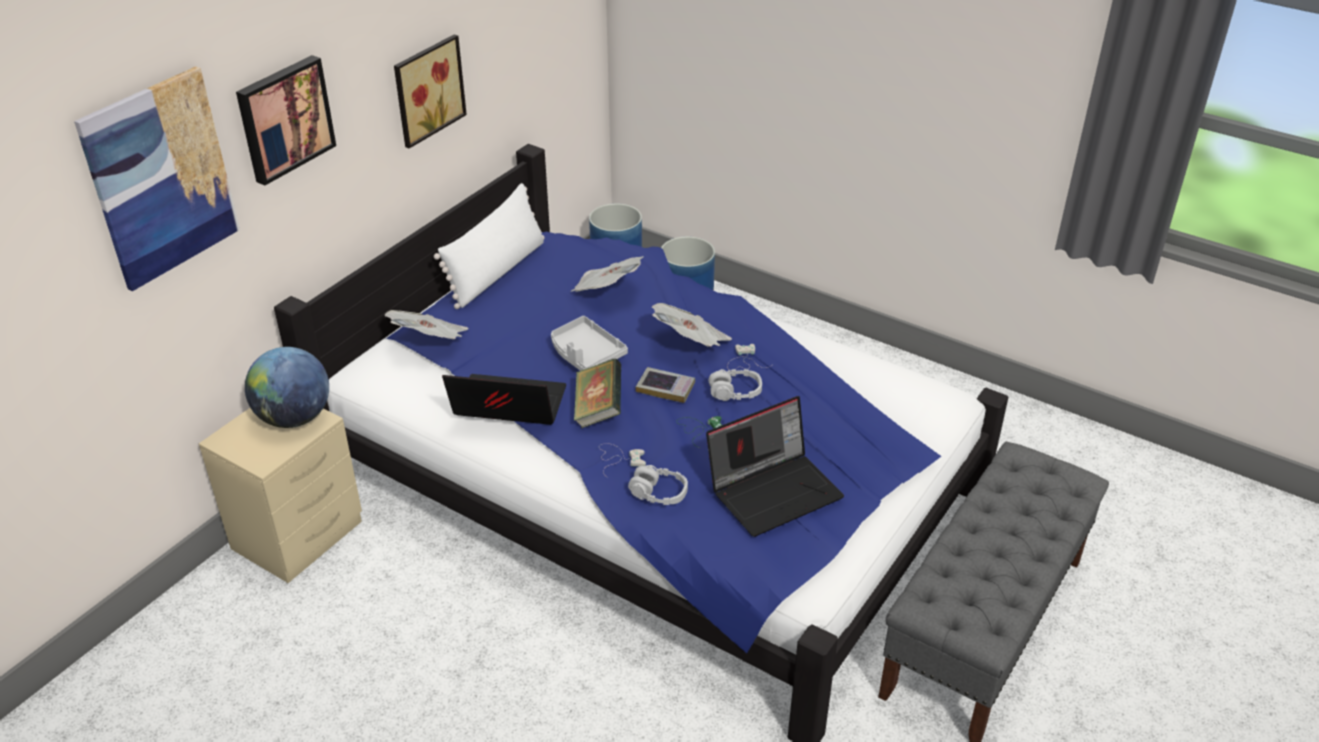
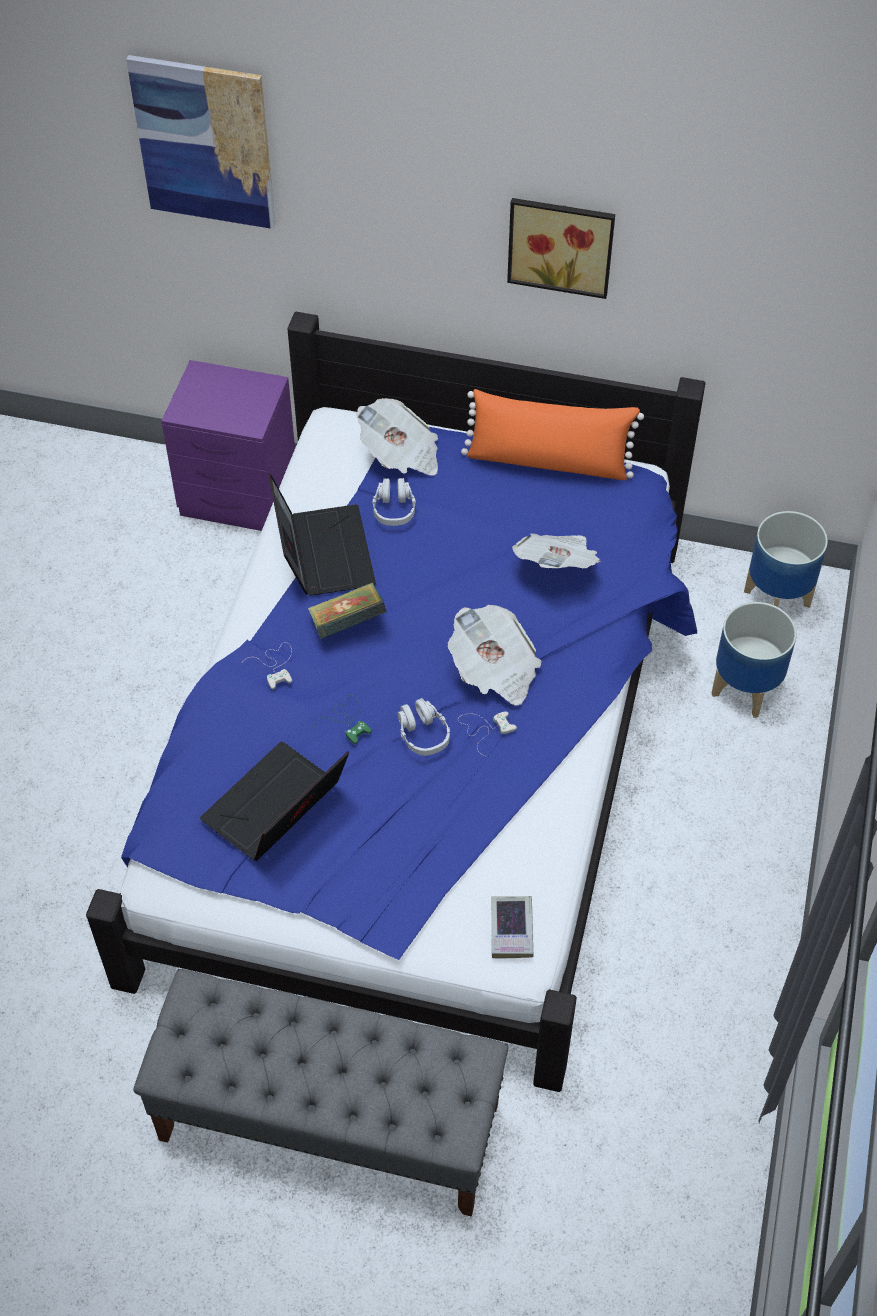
camera: 70 degrees right, 15 degrees up
(284, 118) = (355, 169): picture -> none
(294, 418) = (247, 406): globe -> none
(301, 535) = (240, 498): beige nightstand -> purple nightstand
(497, 272) = (548, 461): white pillow -> orange pillow
(585, 354) = (431, 584): grey tray -> none
(658, 493) = (237, 713): grey headphones -> grey headphones (394, 509)
(665, 388) = (405, 671): book -> book (511, 929)
(774, 490) = (276, 810): laptop -> laptop turned 90 degrees clockwise

